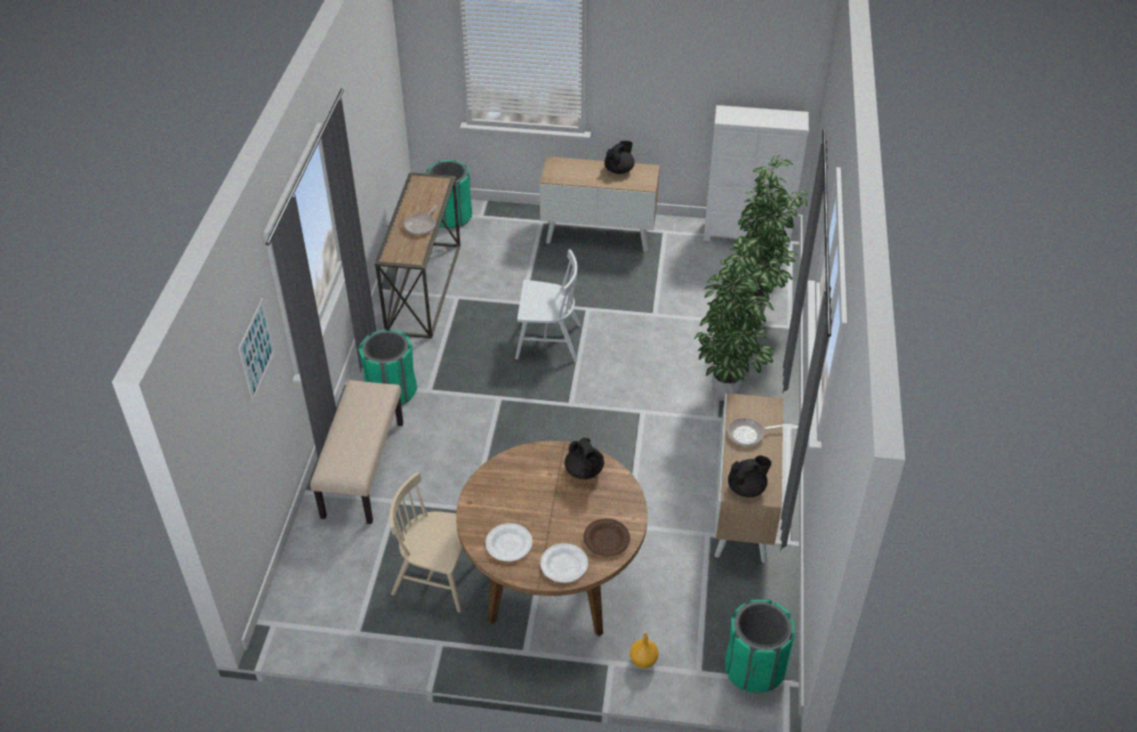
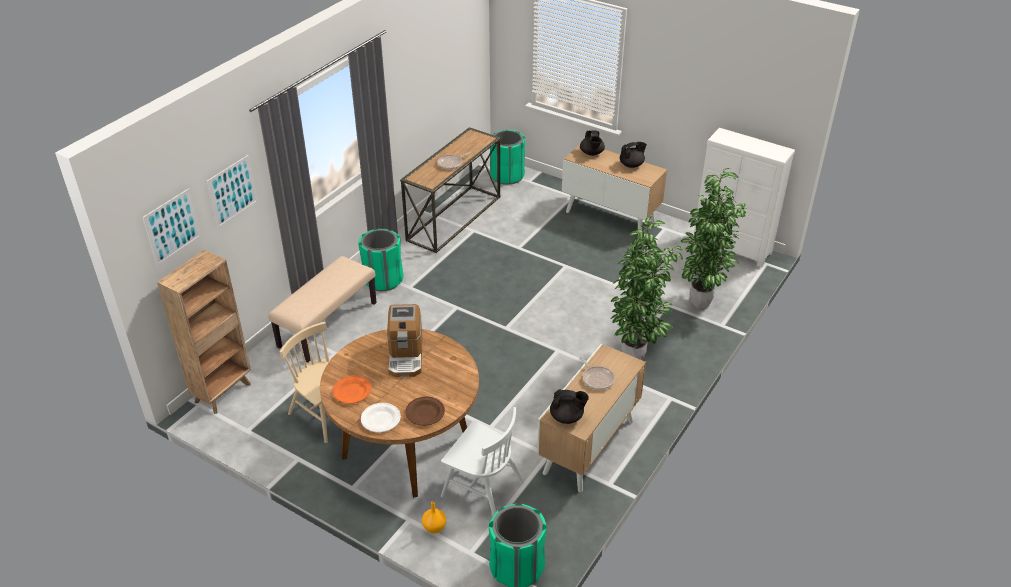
camera: 25 degrees right, 5 degrees down
(222, 421) = (172, 227): none -> picture
(294, 597) = (224, 392): none -> brown bookcase
(508, 544) = (352, 391): white plate -> orange plate
(538, 481) = (405, 356): none -> coffee machine
(548, 341) = (519, 279): white chair -> white chair (482, 488)
(584, 471) = (444, 361): black teapot -> black teapot (592, 153)
(748, 434) = (597, 379): frying pan -> frying pan turned 135 degrees counterclockwise

